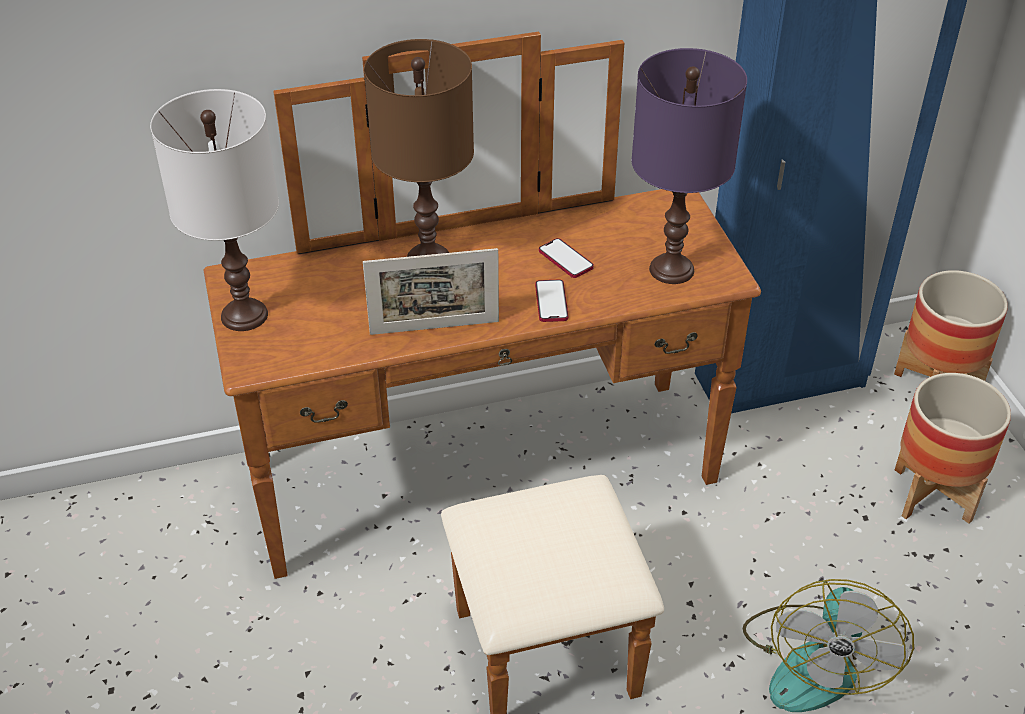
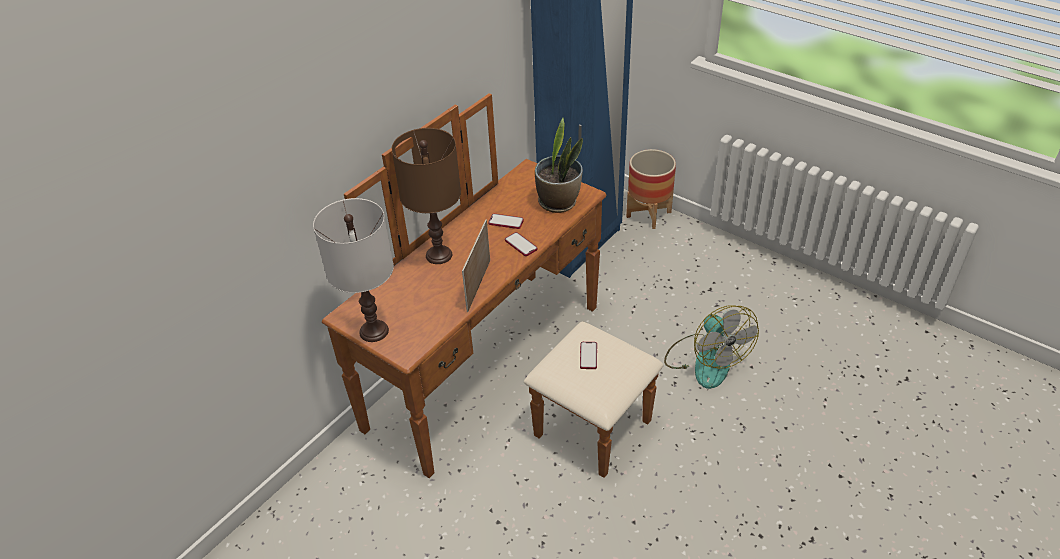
camera: 35 degrees left, 0 degrees up
(434, 327) = (478, 285): picture frame -> picture frame turned 150 degrees clockwise
(552, 528) = (588, 356): none -> phone
(671, 269) = (558, 202): purple table lamp -> potted plant
(933, 495) = (688, 262): planter -> none

